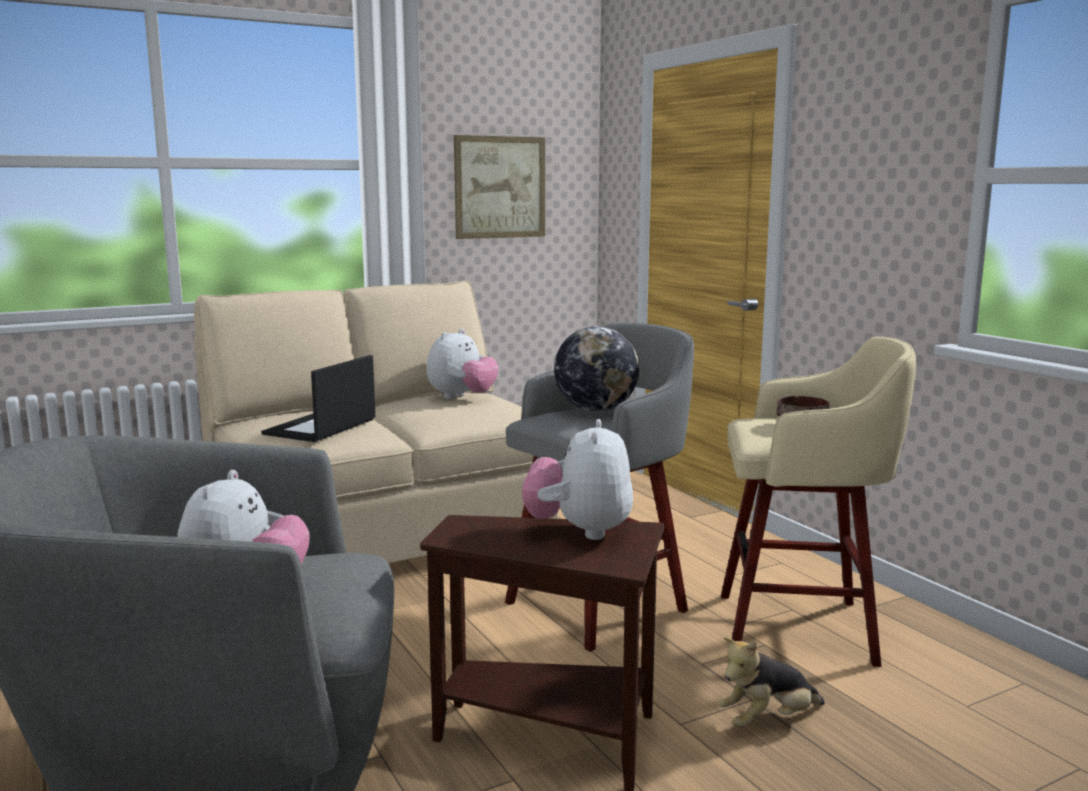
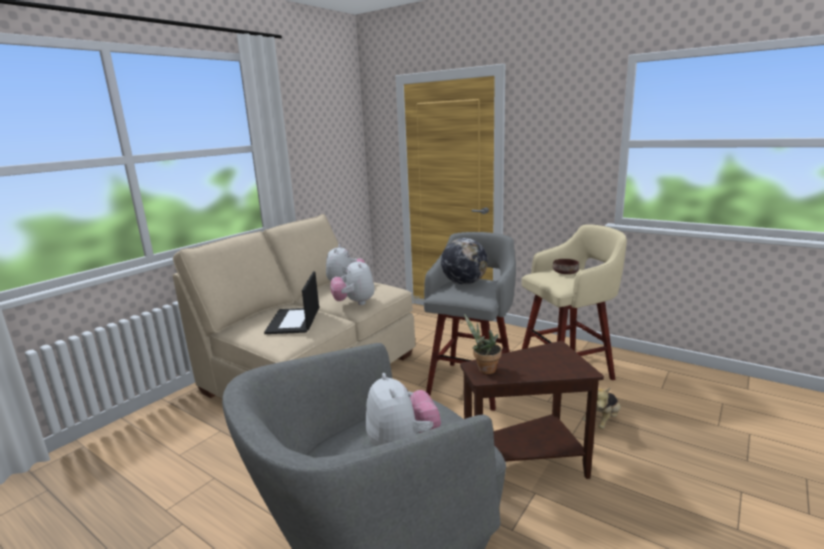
camera: 25 degrees left, 5 degrees up
(468, 529) = (484, 369): none -> potted plant
(500, 187) = (320, 155): picture -> none
(579, 531) = (536, 356): plush toy -> plush toy (354, 303)

